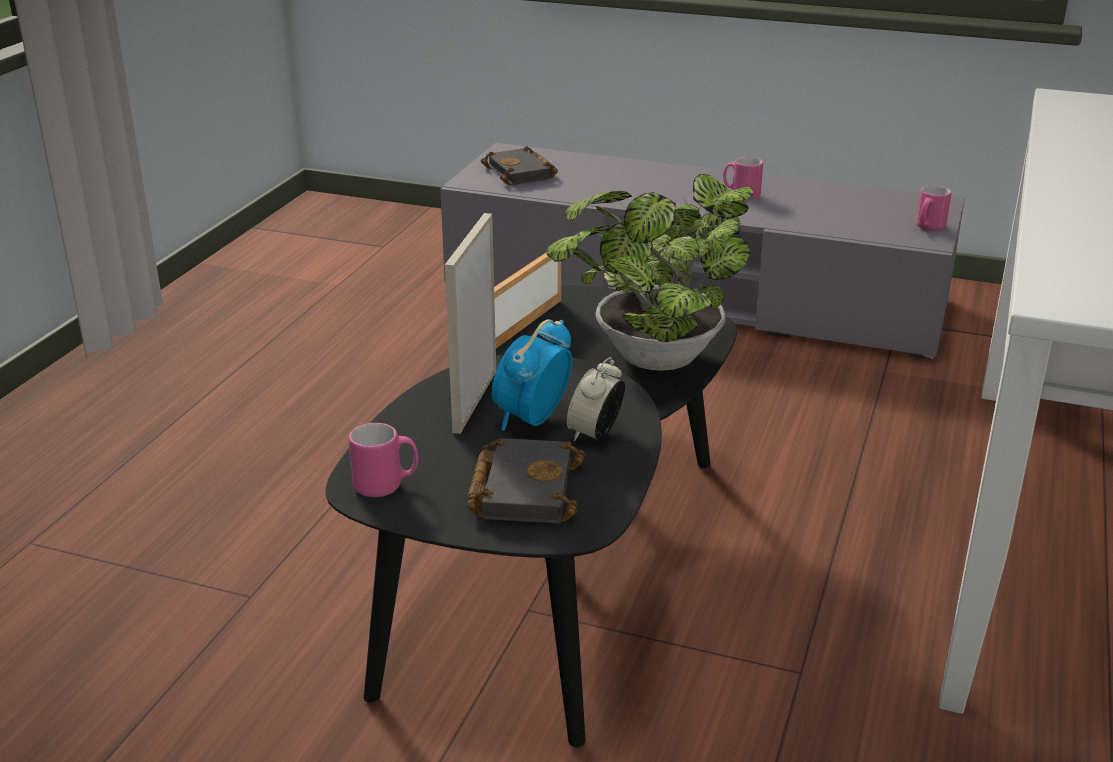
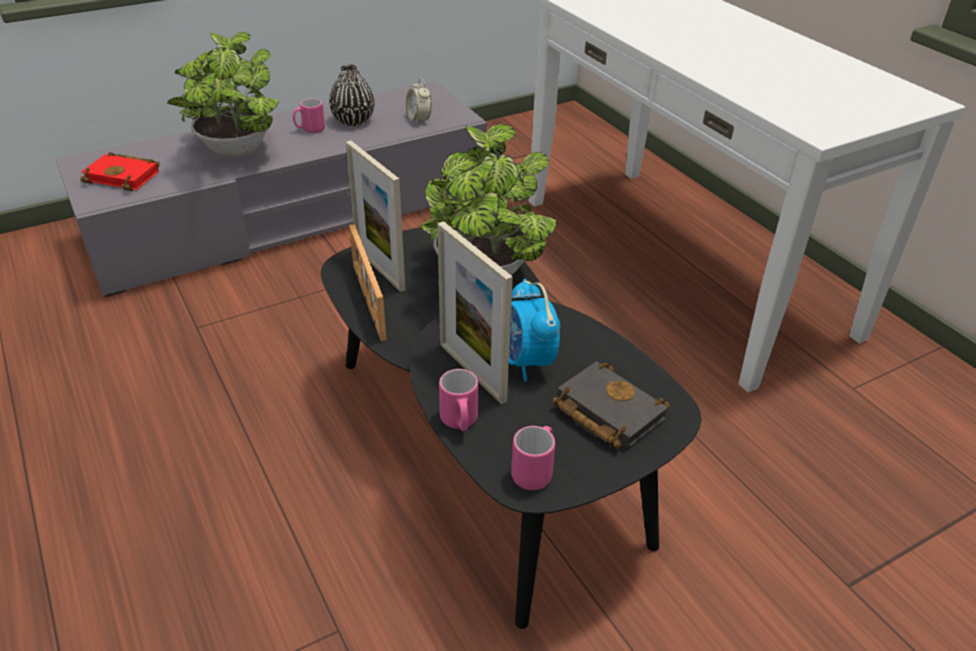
camera: 50 degrees left, 10 degrees up
(522, 173) = (125, 176): black book -> red book
(573, 311) = (380, 269): none -> picture frame
(595, 434) = (574, 347): alarm clock -> alarm clock (419, 119)
(639, 188) = (235, 152): none -> potted plant
(799, 202) = (353, 121): none -> black vase
(928, 228) = (449, 109): pink mug -> pink mug (460, 422)

